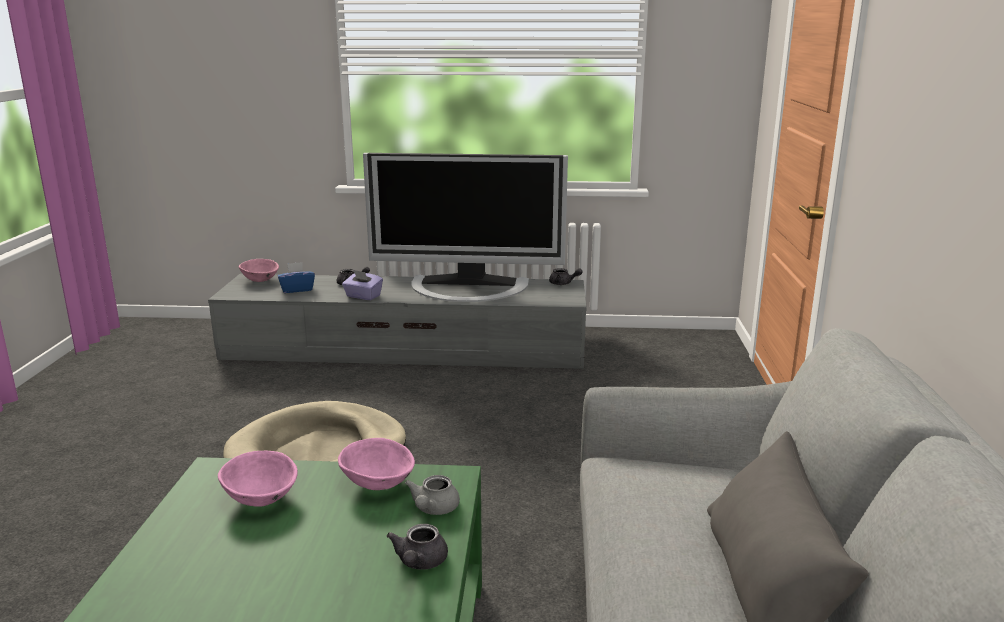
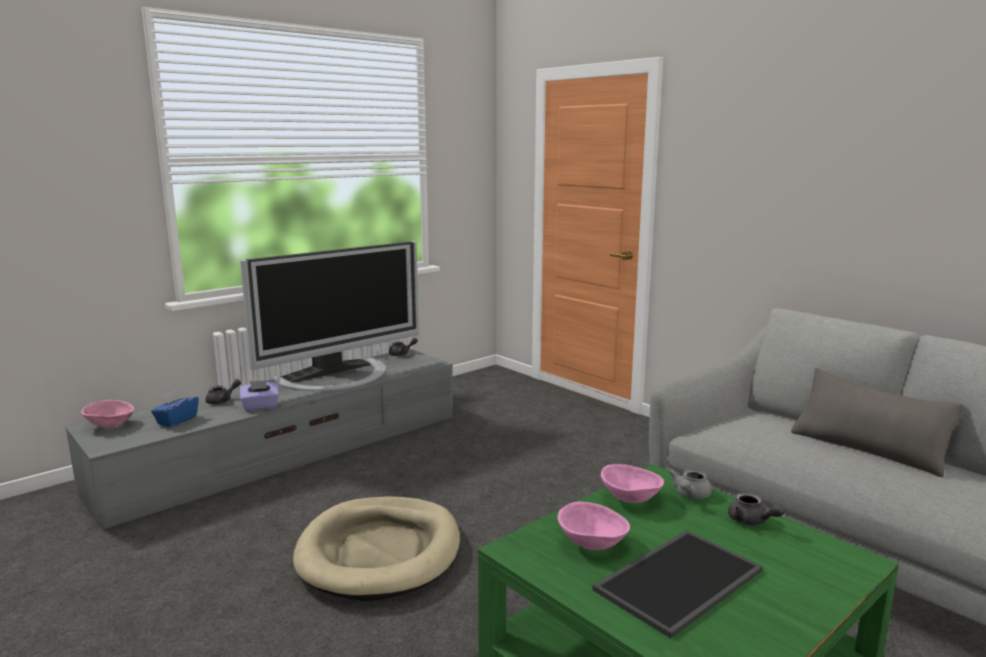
camera: 45 degrees left, 5 degrees down
(241, 561) = (677, 578): none -> tray
(433, 509) = (690, 495): grey teapot -> grey teapot turned 60 degrees clockwise

